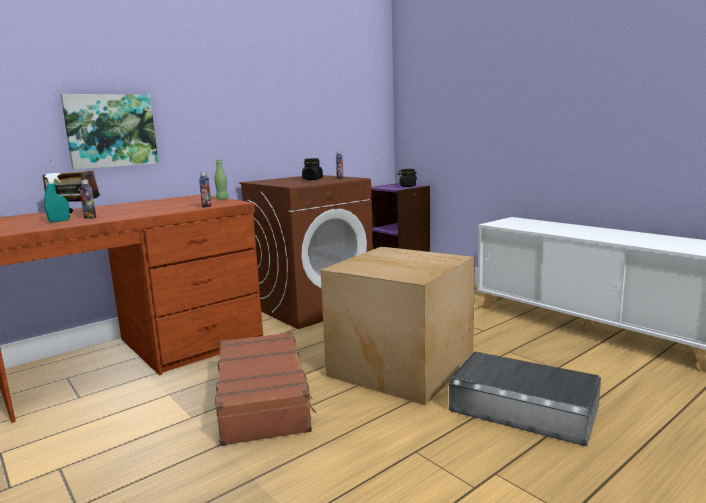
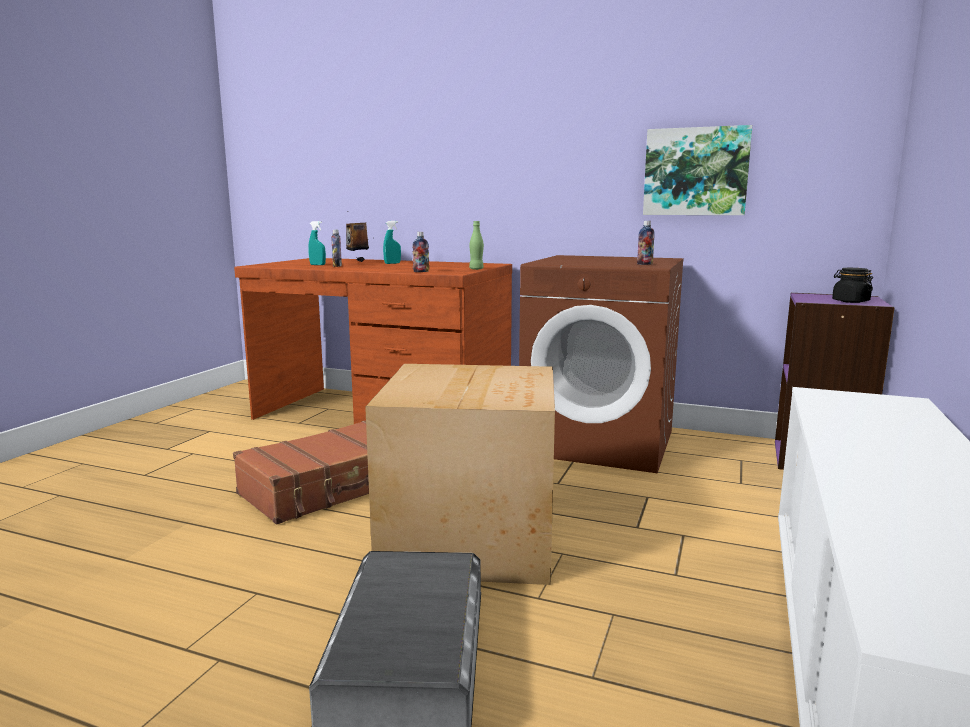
camera: 60 degrees right, 0 degrees up
(111, 131) = (429, 185): picture -> picture (695, 172)
(116, 208) = (392, 263): none -> turquoise spray bottle
(312, 179) = (616, 261): black jar -> none

